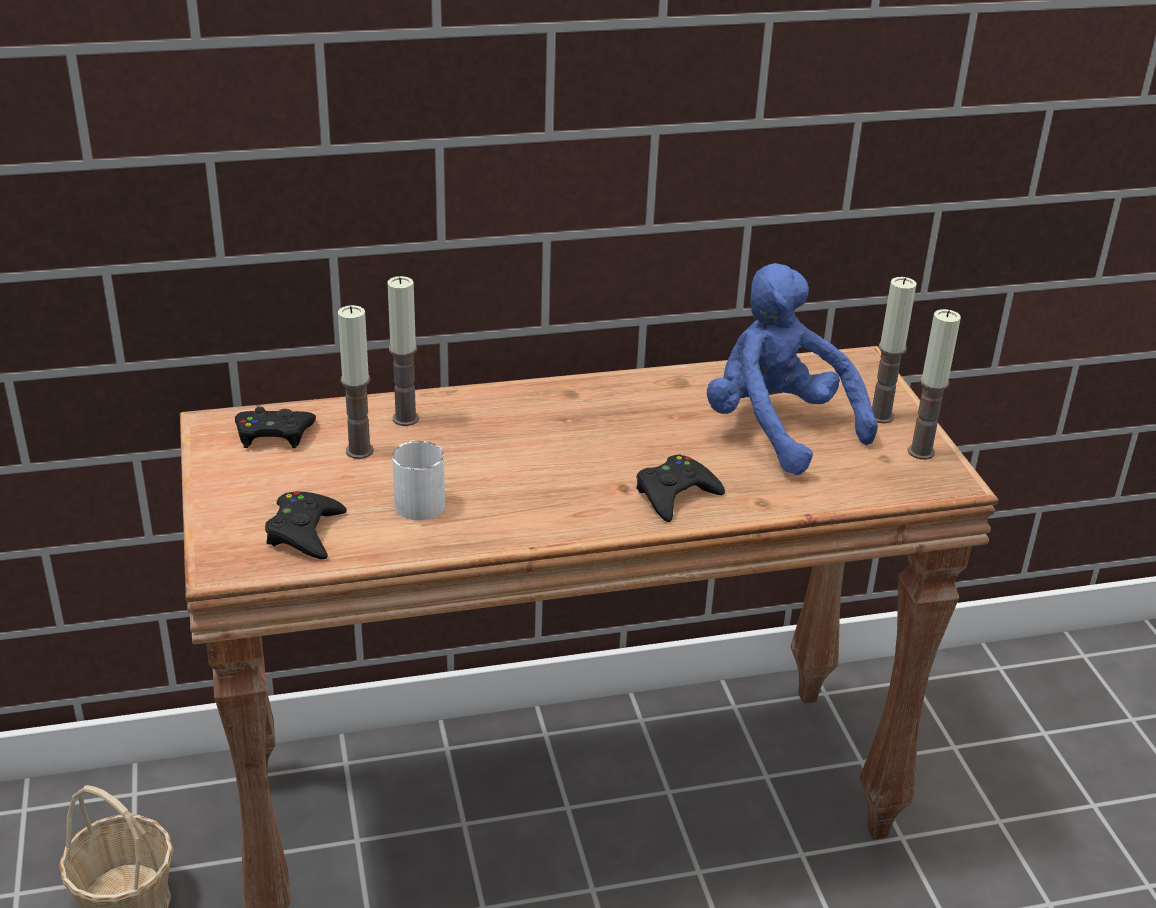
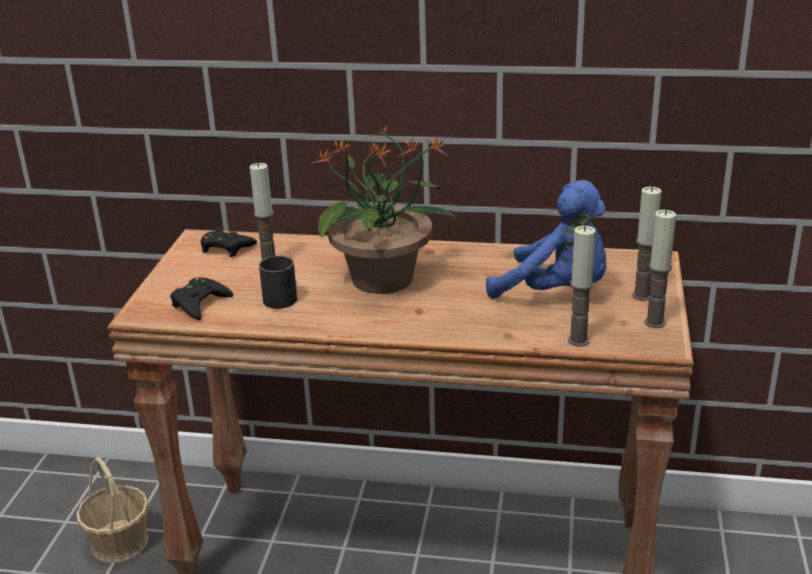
camera: 25 degrees right, 5 degrees down
(405, 418) = (312, 250): candle -> candle (578, 340)
(417, 498) = (282, 296): white mug -> black mug
(542, 448) = (384, 279): none -> potted plant
(675, 495) = (450, 320): black game controller -> none
(777, 428) = (556, 292): blue plush toy -> blue plush toy turned 135 degrees clockwise

